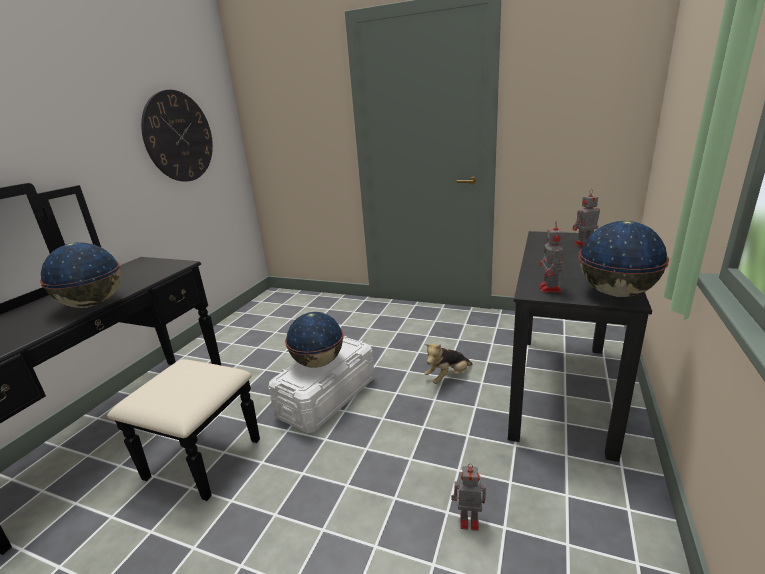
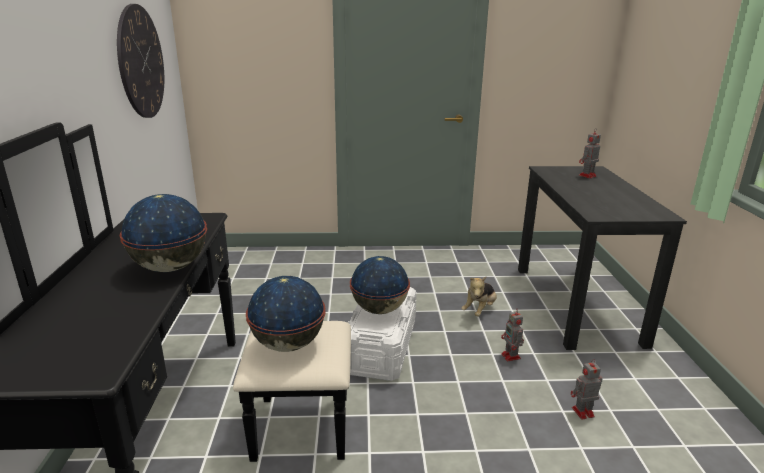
camera: 25 degrees left, 0 degrees up
(550, 289) = (605, 212): toy robot -> toy robot (511, 357)
(615, 293) = (652, 211): globe -> globe (288, 344)

